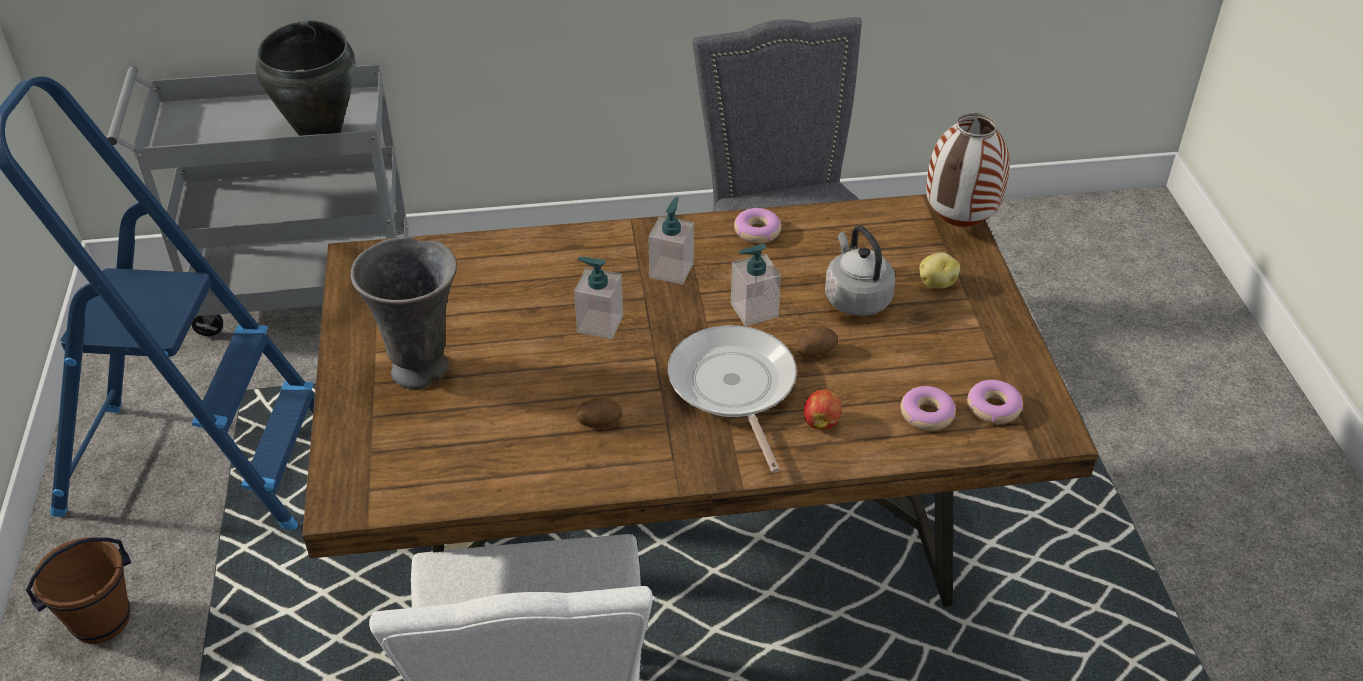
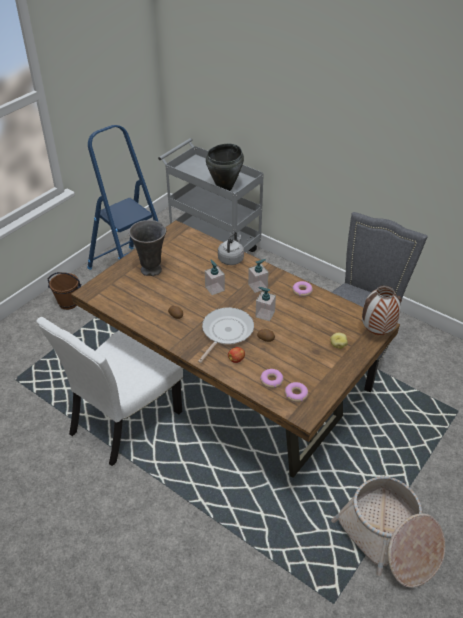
camera: 45 degrees right, 0 degrees up
(855, 298) = (303, 332): grey kettle -> grey kettle (231, 259)
(1183, 583) = (389, 540): none -> basket

